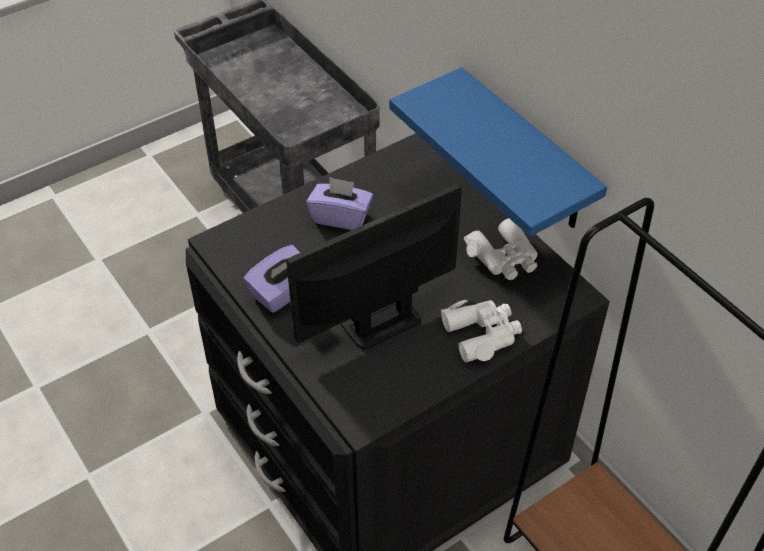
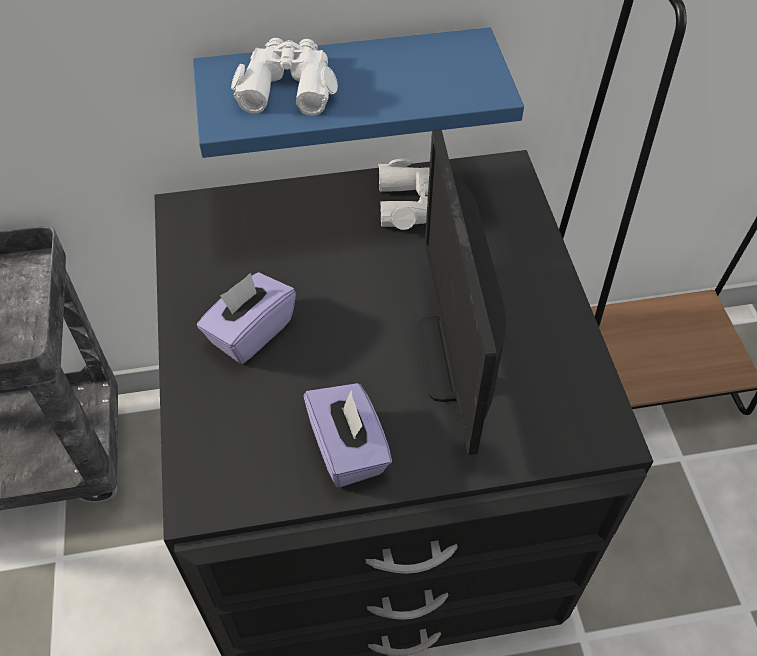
camera: 65 degrees left, 5 degrees up
(482, 334) = (523, 268): white binoculars -> white binoculars (287, 86)

